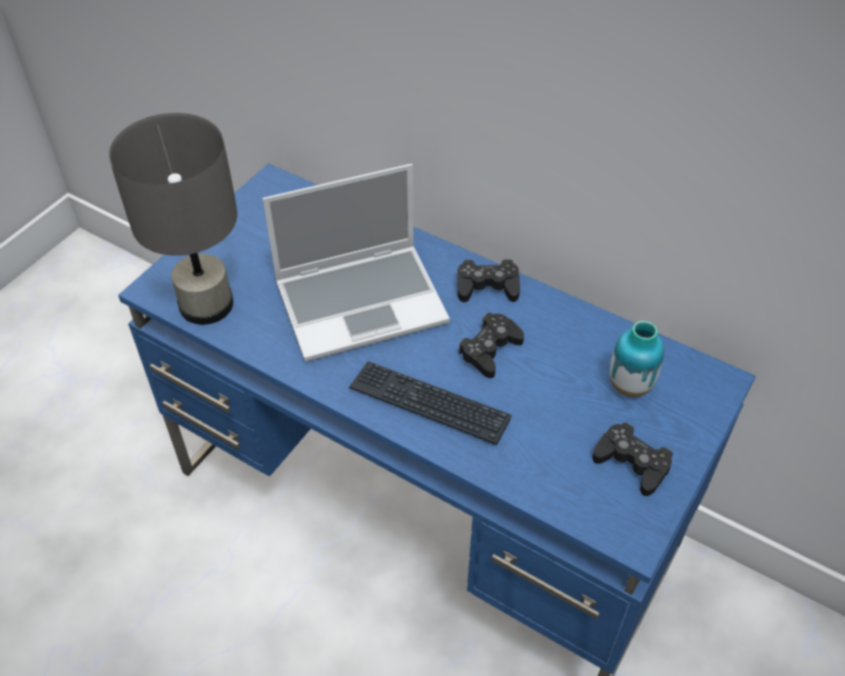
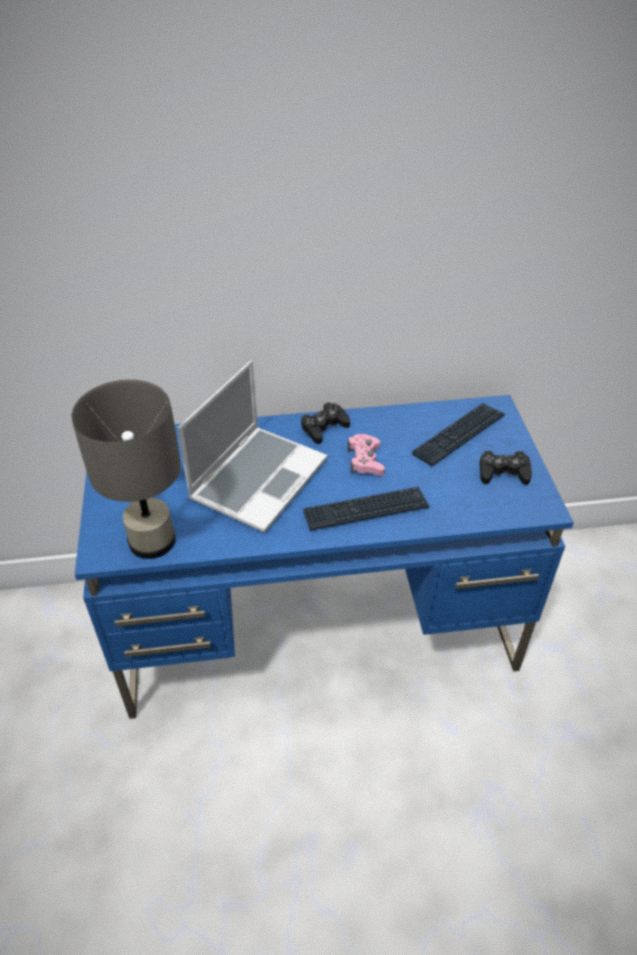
camera: 40 degrees left, 5 degrees down
(490, 350) = (365, 460): black game controller -> pink game controller
(630, 386) = (458, 435): vase -> keyboard

